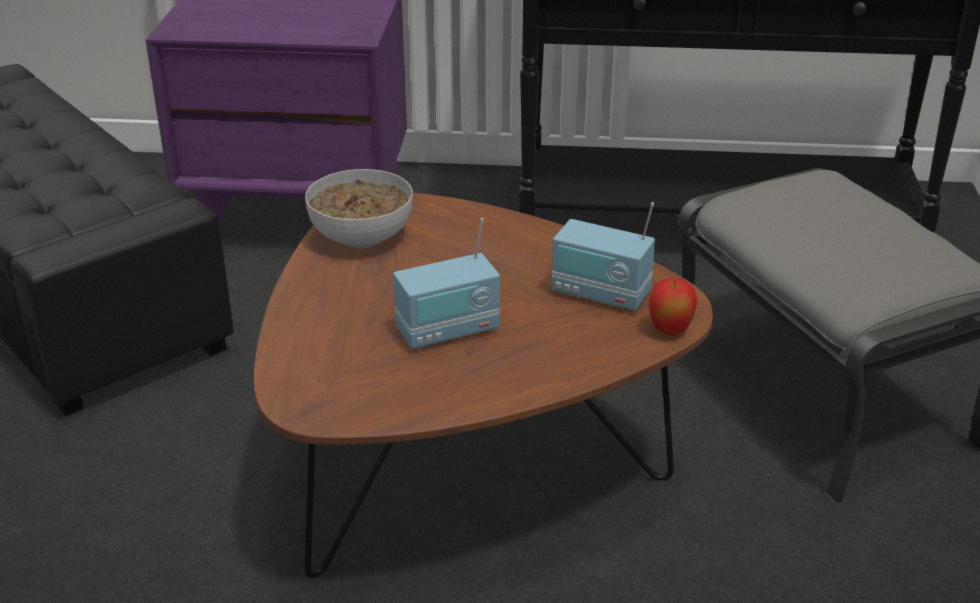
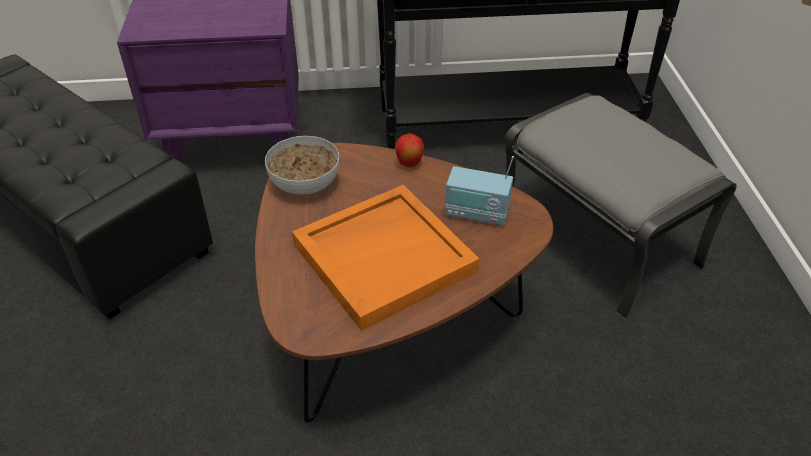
camera: 10 degrees left, 10 degrees up
(448, 331) = (384, 257): radio -> orange tray
(670, 331) = (529, 238): apple -> apple (409, 164)

